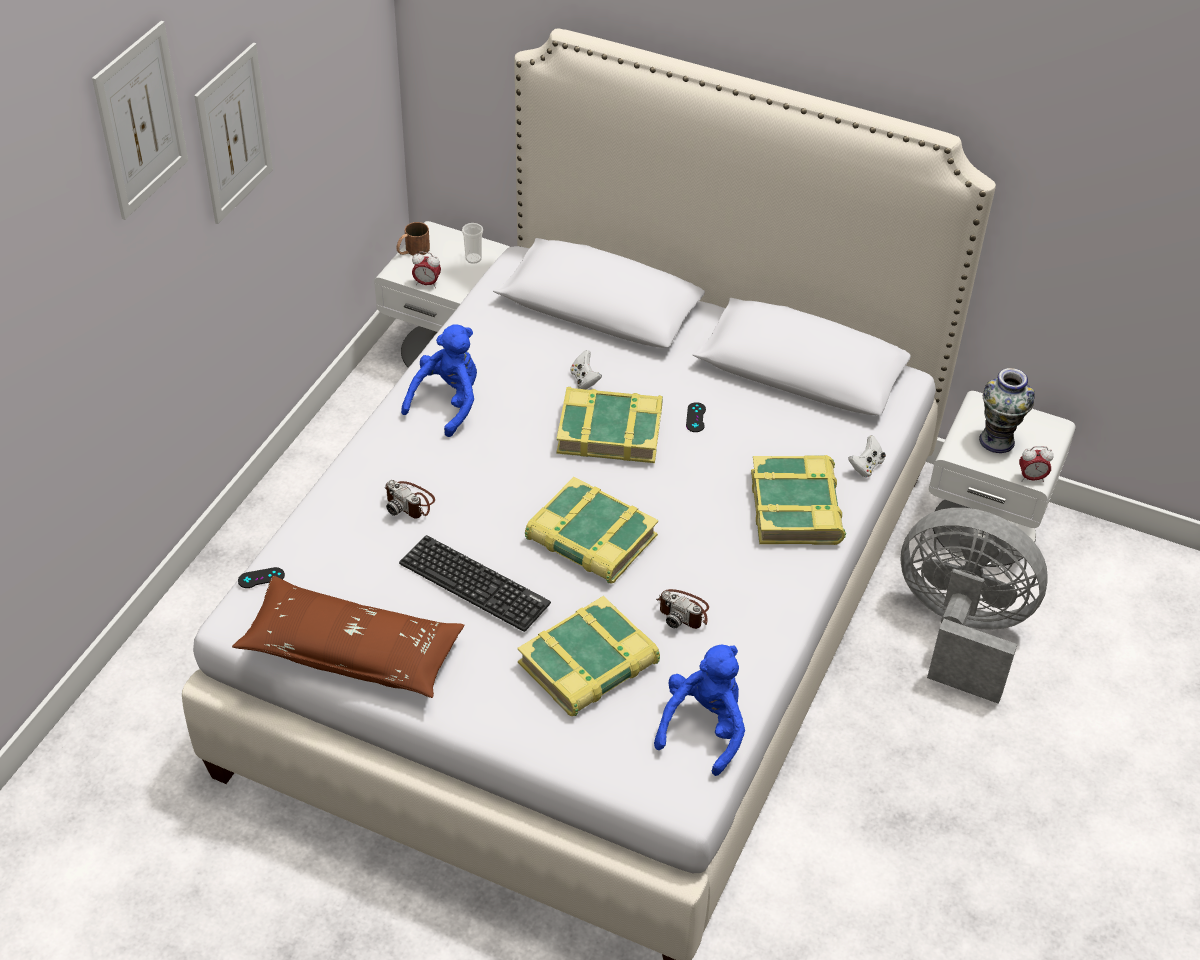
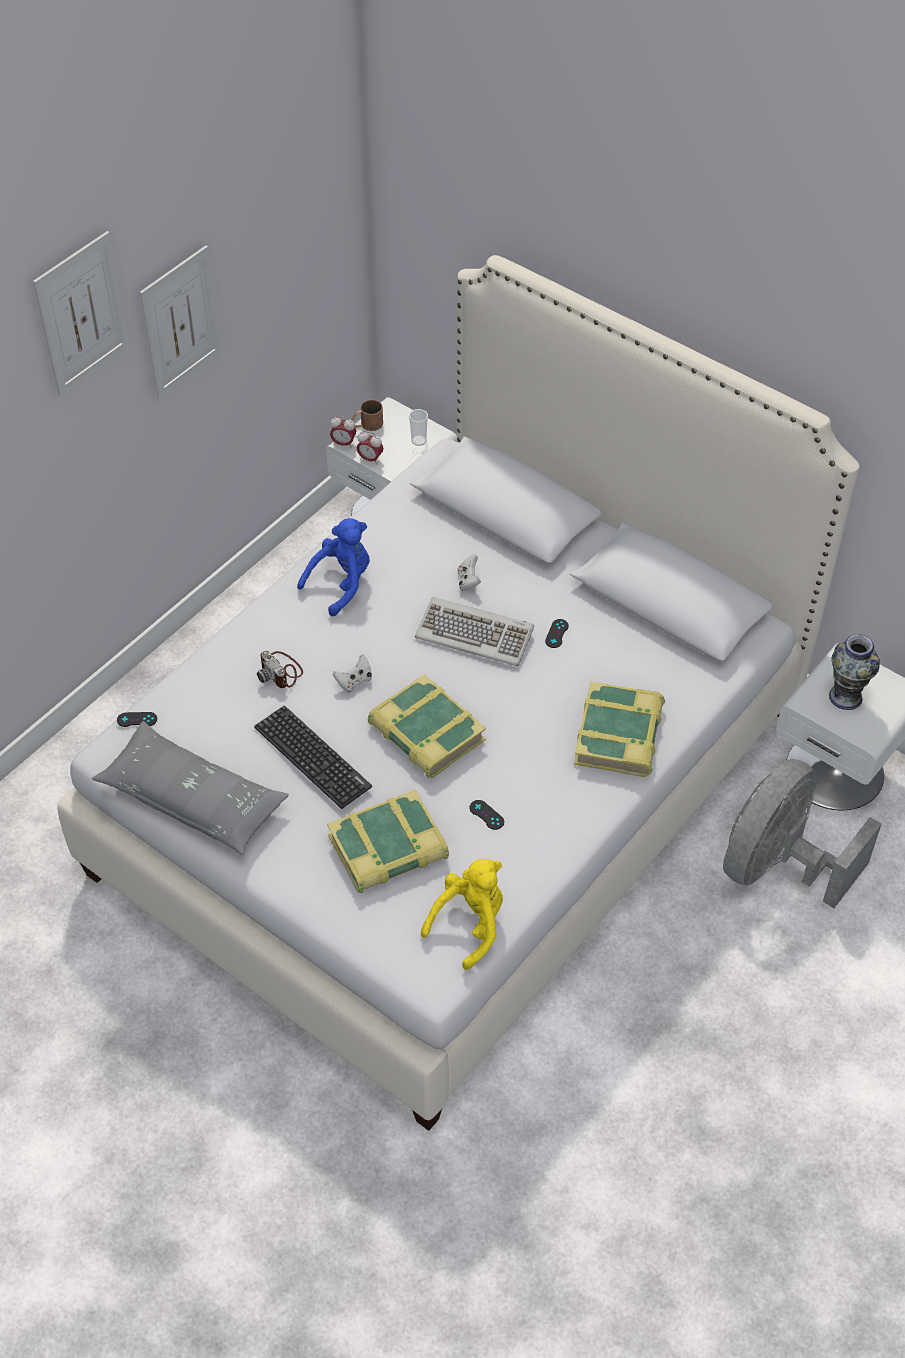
camera: 15 degrees right, 5 degrees up
(352, 651) = (193, 799): brown pillow -> grey pillow
(610, 431) = (475, 634): book -> keyboard
(683, 611) = (486, 815): camera -> black game controller
(704, 728) = (470, 925): blue plush toy -> yellow plush toy
(866, 466) = (697, 706): white game controller -> white game controller (354, 681)
(960, 632) = (778, 866): grey fan -> grey fan turned 90 degrees counterclockwise
(1031, 478) = (865, 739): alarm clock -> alarm clock (343, 443)

